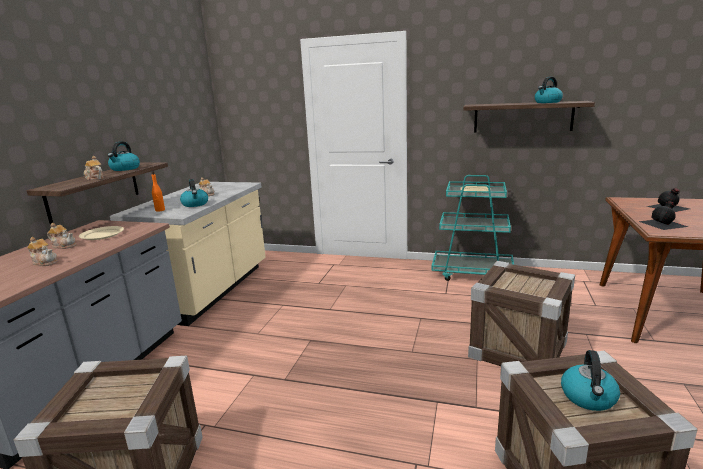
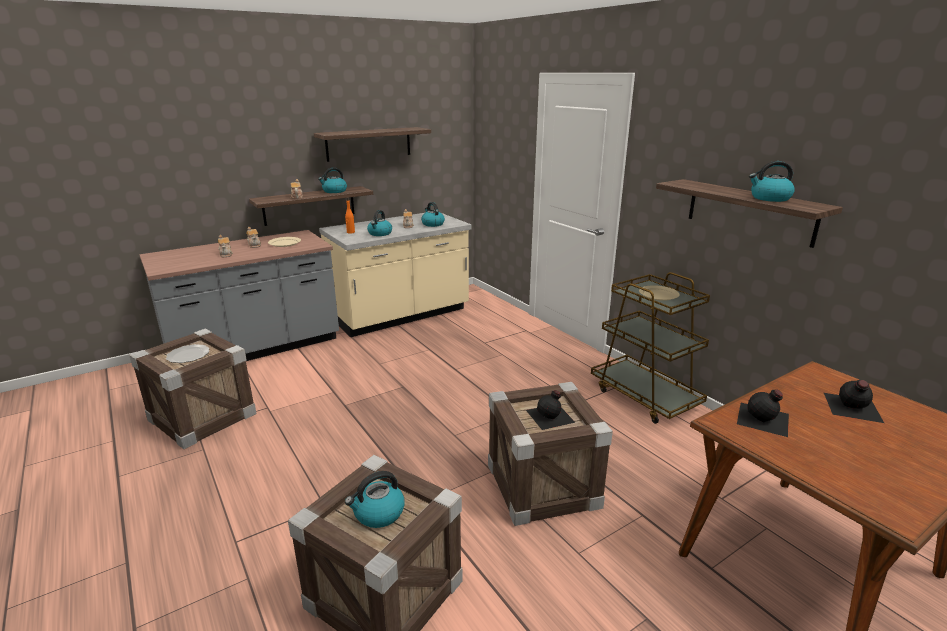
camera: 40 degrees right, 5 degrees up
(111, 398) = (187, 355): none -> plate
(140, 115) = (369, 144): none -> shelf
(227, 189) = (432, 224): none -> kettle
(472, 273) = (644, 397): turquoise cart -> brown cart
(526, 284) = (551, 416): none -> black bottle

